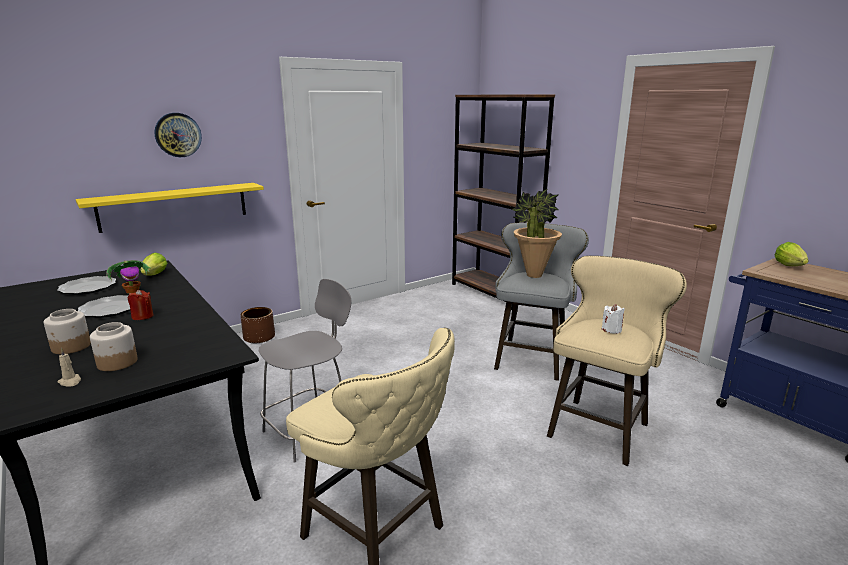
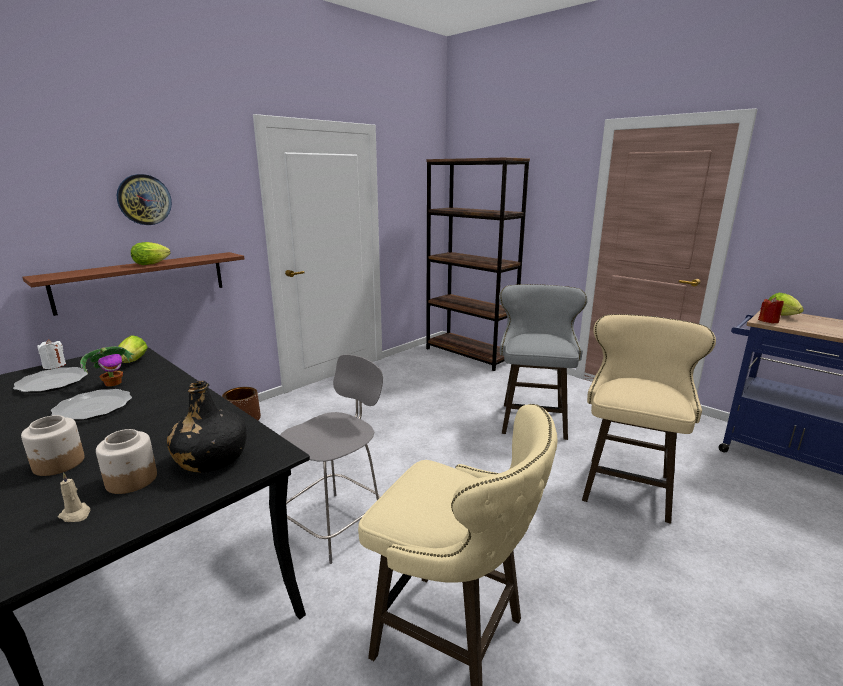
camera: 10 degrees left, 0 degrees up
(142, 316) = (139, 414): red candle -> red candle (768, 321)
(174, 206) = (143, 281): yellow shelf -> brown shelf
(181, 353) = (211, 459): none -> black bottle
(182, 191) = (153, 264): none -> lettuce
(533, 275) = (537, 336): potted plant -> none
(611, 330) = (647, 388): white candle -> white candle (54, 365)

